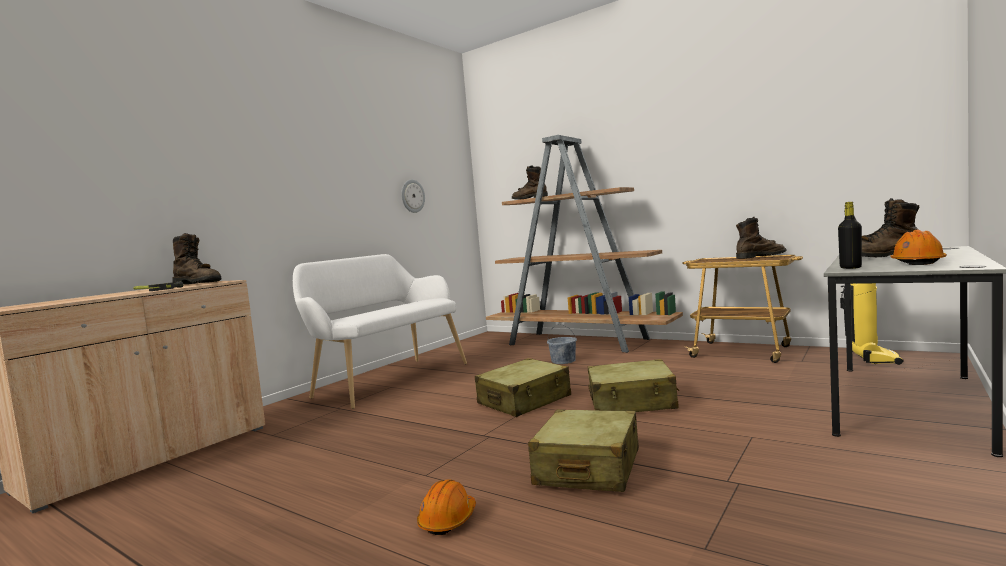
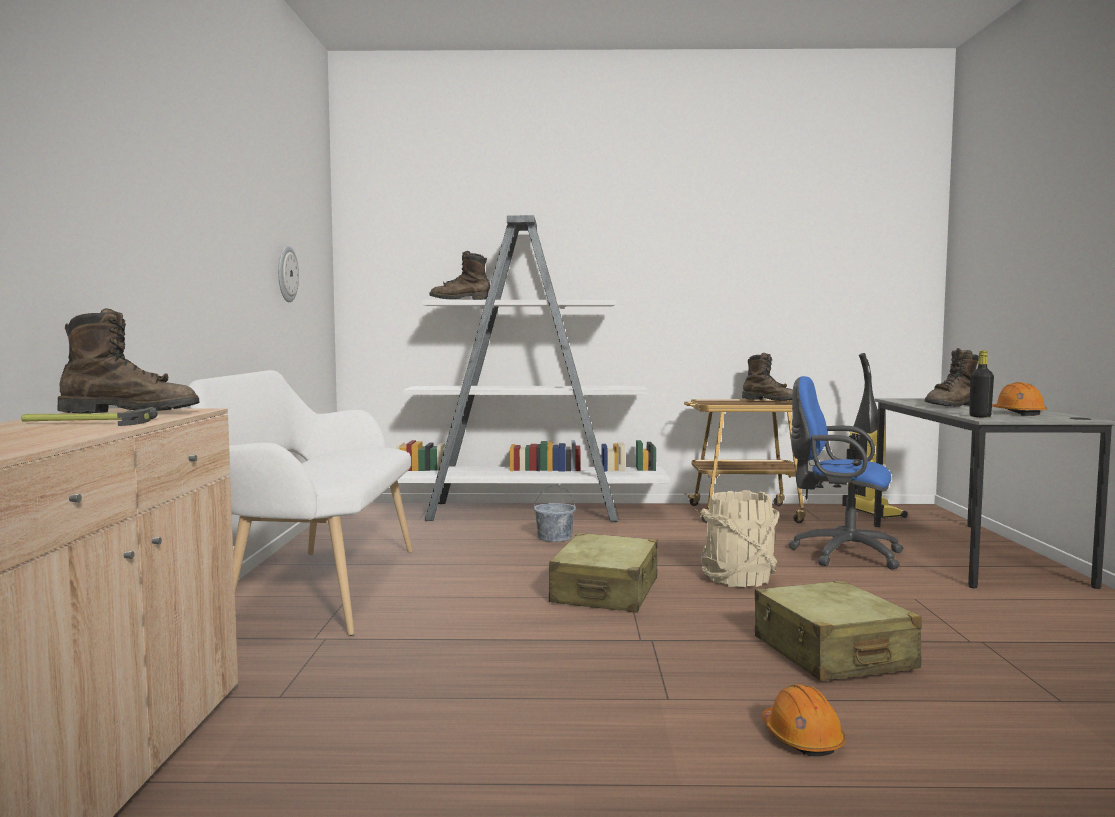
camera: 35 degrees left, 0 degrees up
(580, 342) = (527, 512): brown bookcase -> white bookcase
(632, 402) = (738, 579): beige suitcase -> beige bucket
(760, 257) = (770, 401): brown boot -> brown boot turned 90 degrees clockwise
(760, 391) = (840, 554): none -> blue office chair

